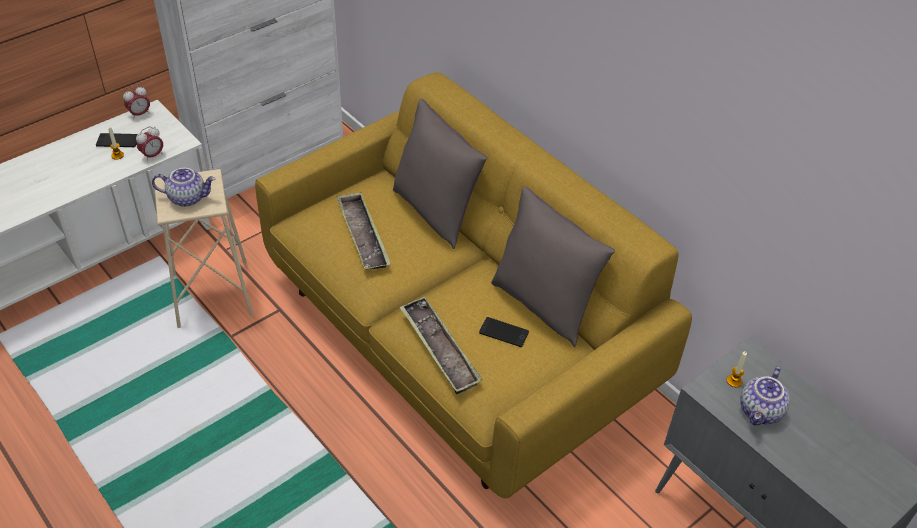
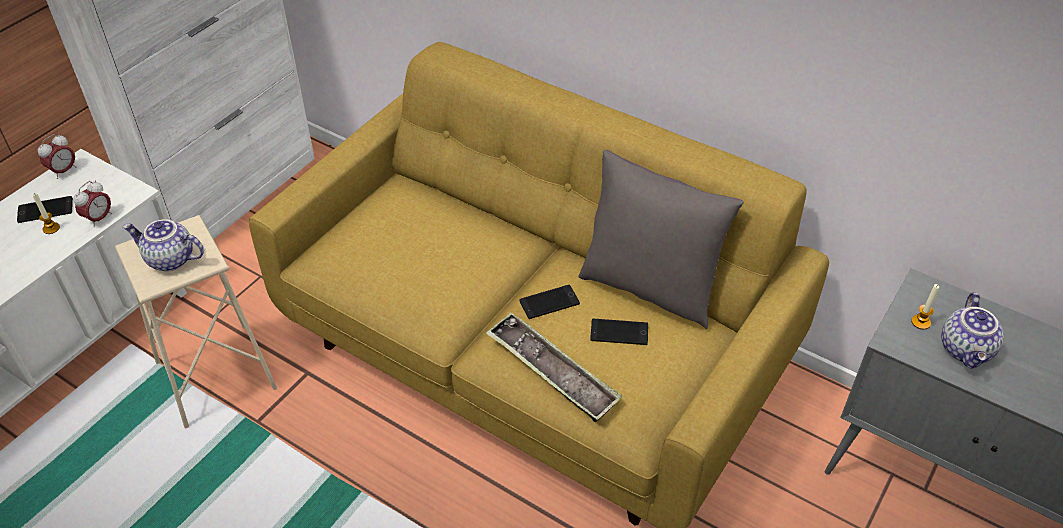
camera: 15 degrees left, 0 degrees up
(188, 197) = (169, 260): teapot -> teapot turned 150 degrees counterclockwise
(363, 235) = (403, 257): tray -> none
(436, 211) = (479, 209): grey pillow -> none
(459, 296) = (549, 302): none -> phone

